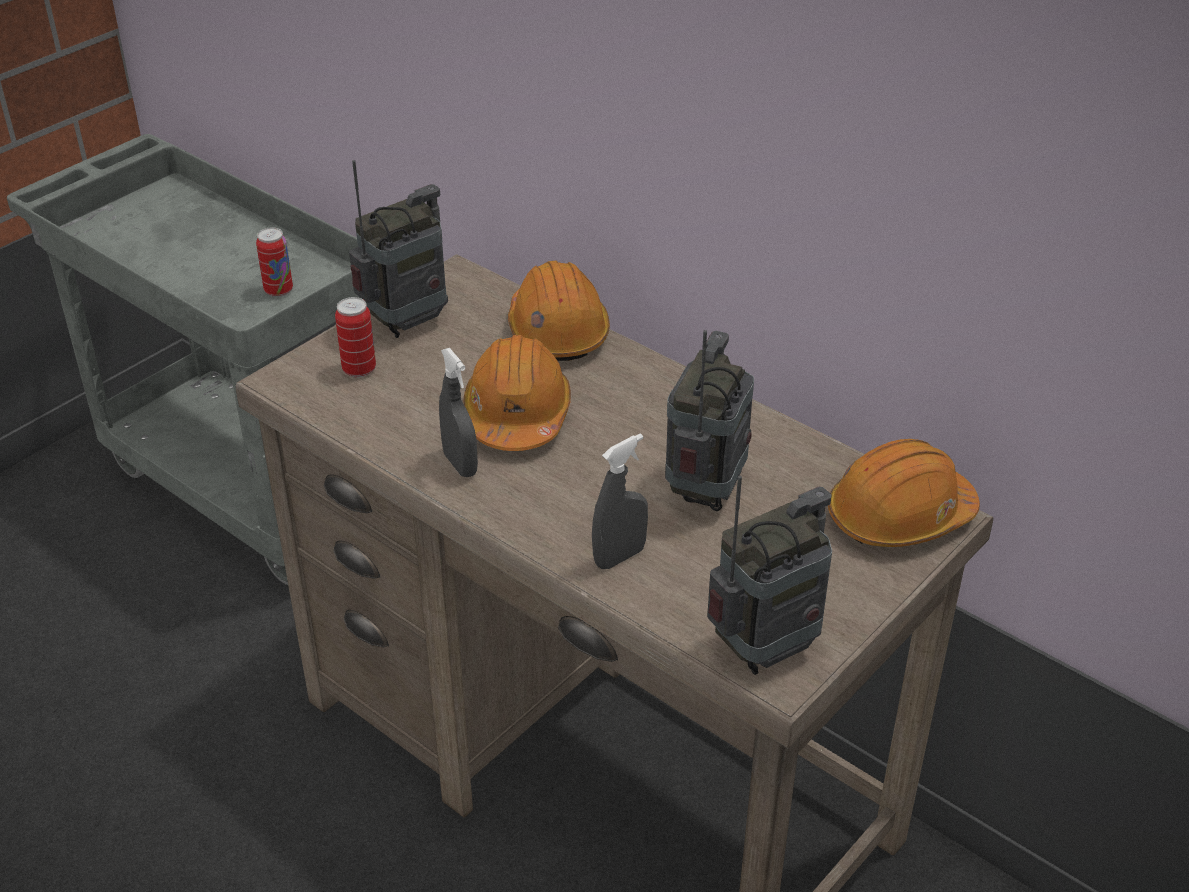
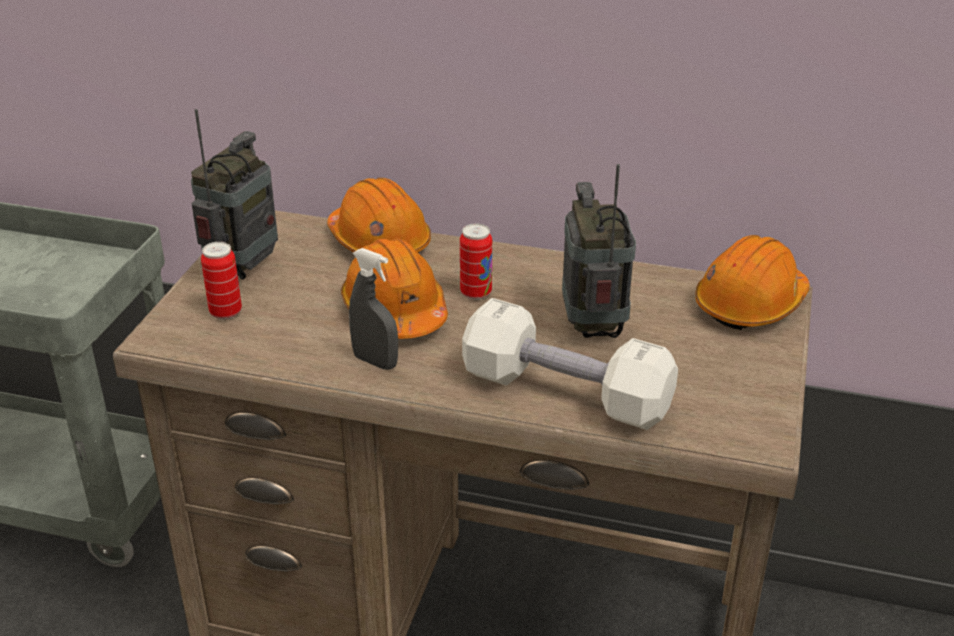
camera: 25 degrees left, 5 degrees down
(278, 291) = (67, 284): can -> can (476, 293)
(619, 557) = (566, 393): grey spray bottle -> white dumbbell
(765, 650) = (735, 426): radio -> none

